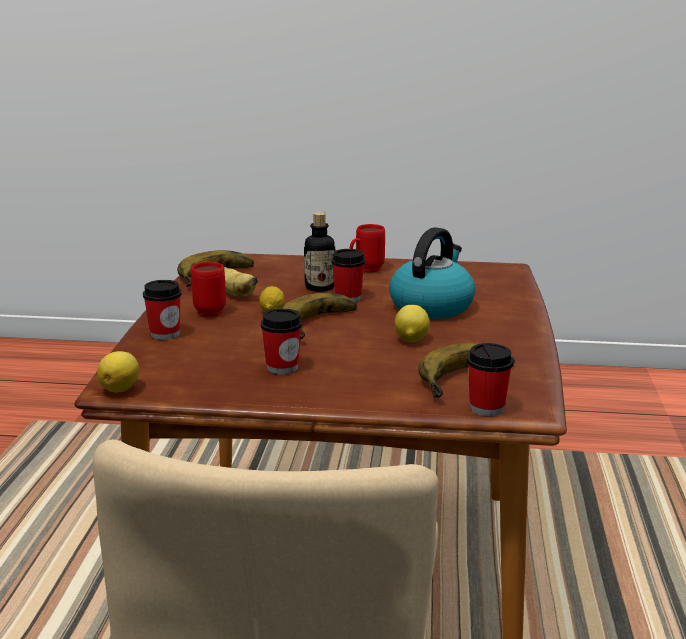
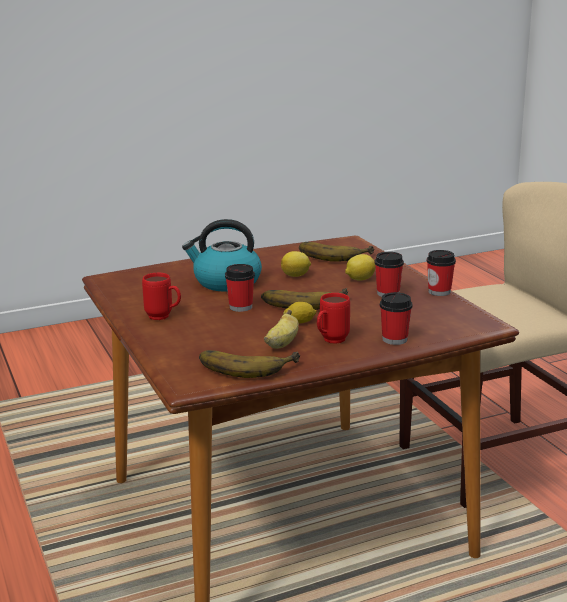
camera: 120 degrees left, 0 degrees up
(121, 389) = (486, 322): lemon -> lemon (359, 279)
(320, 287) = (228, 321): bottle -> none
(487, 408) = (361, 247): cup -> cup (439, 292)

